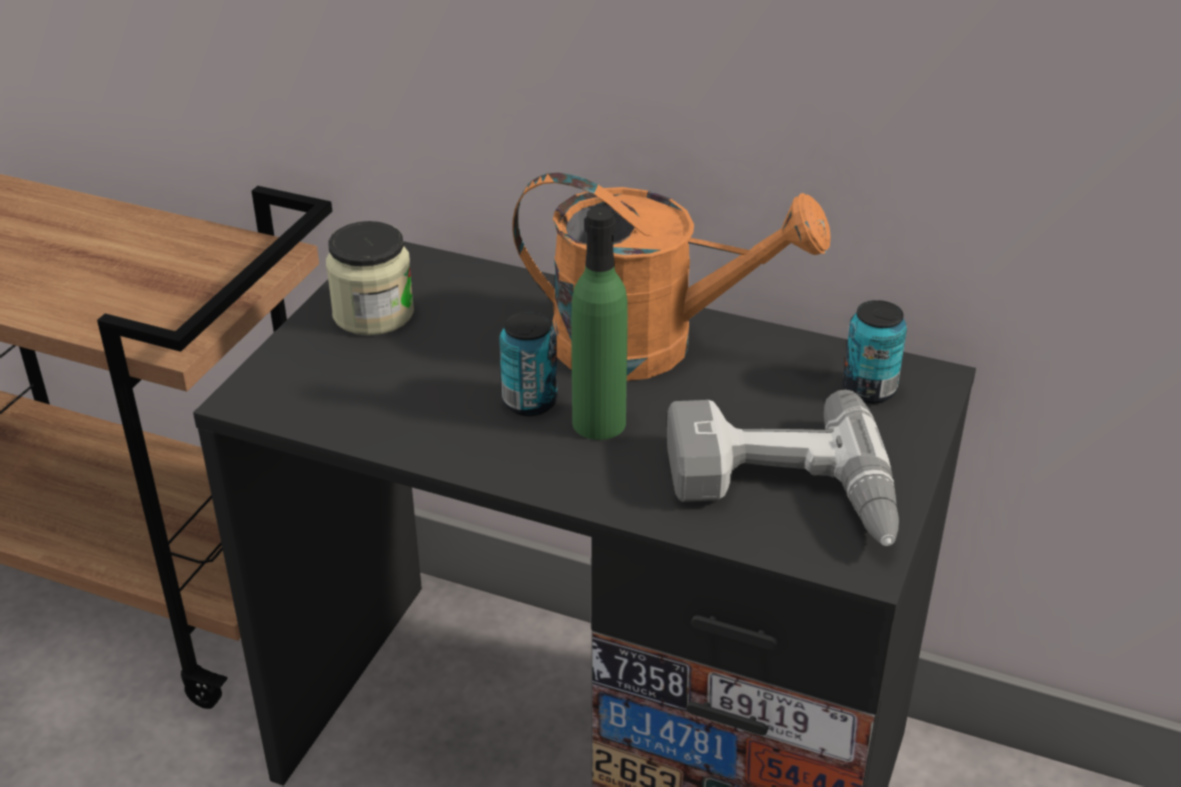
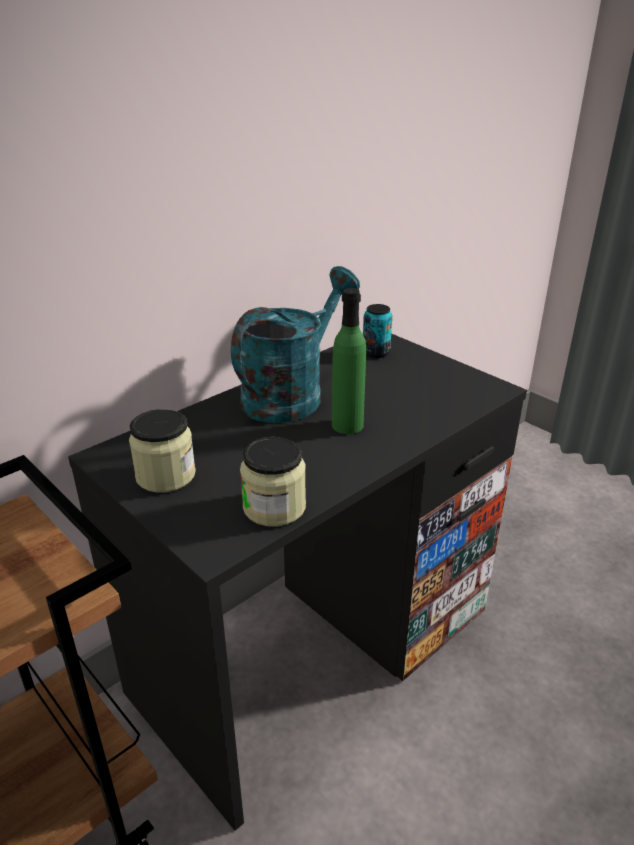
camera: 65 degrees left, 5 degrees down
(354, 417) = (274, 507): none -> jar
(529, 402) = (311, 441): can -> none
(649, 345) = (291, 394): orange watering can -> turquoise watering can
(781, 495) = (439, 393): power drill -> none

